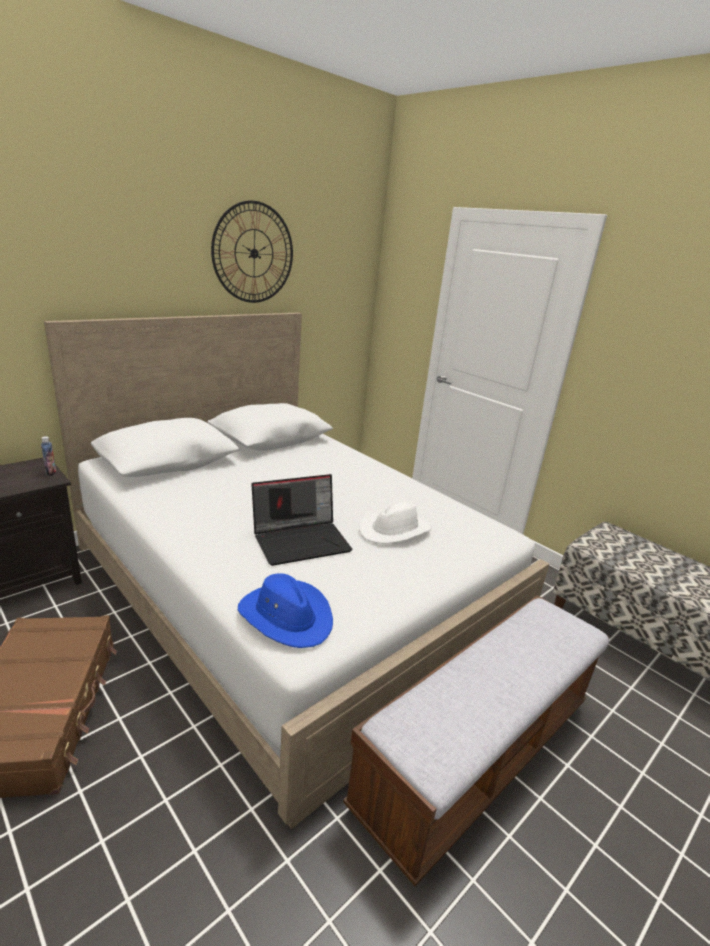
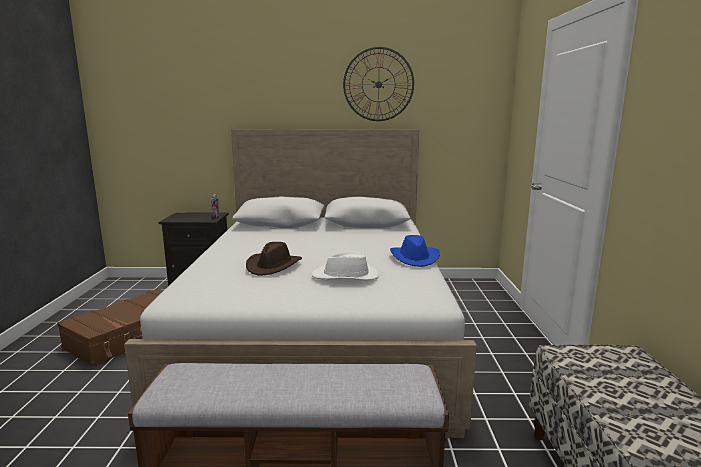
camera: 45 degrees right, 10 degrees down
(286, 616) = (193, 289): blue hat -> blue hat (415, 258)
(301, 540) = (274, 266): laptop -> brown hat

